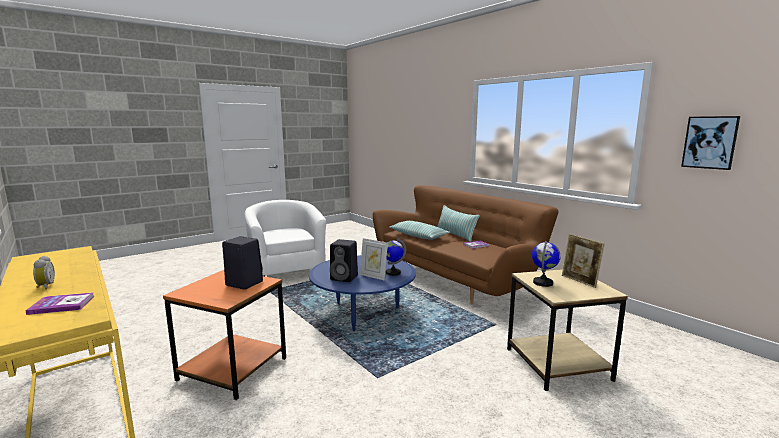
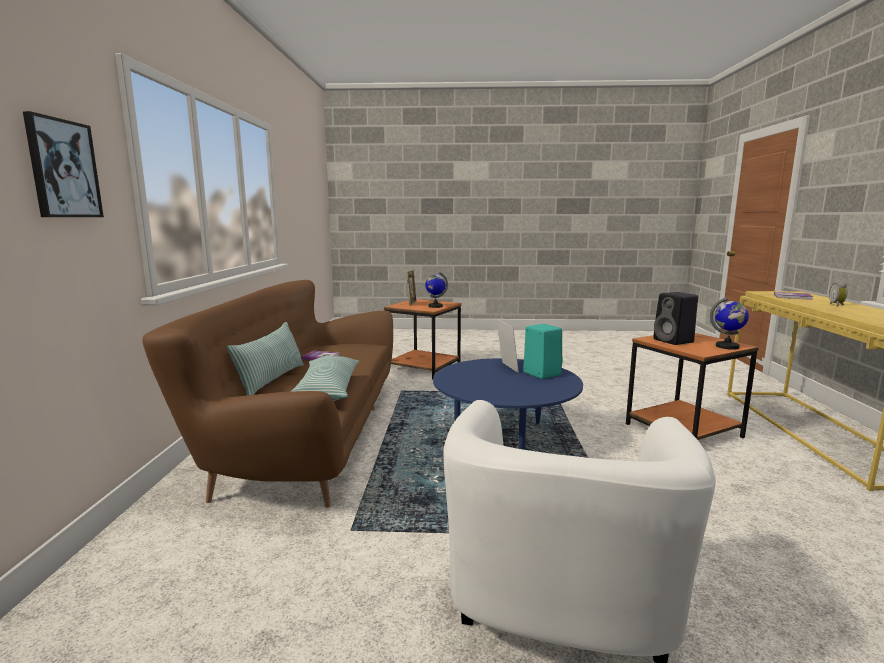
camera: 140 degrees left, 0 degrees up
(345, 278) = (540, 373): black speaker -> turquoise speaker
(393, 273) = (479, 366): globe -> globe (727, 347)
(559, 364) = (423, 367): beige side table -> orange side table
(710, 142) = (292, 202): picture -> picture (63, 169)

